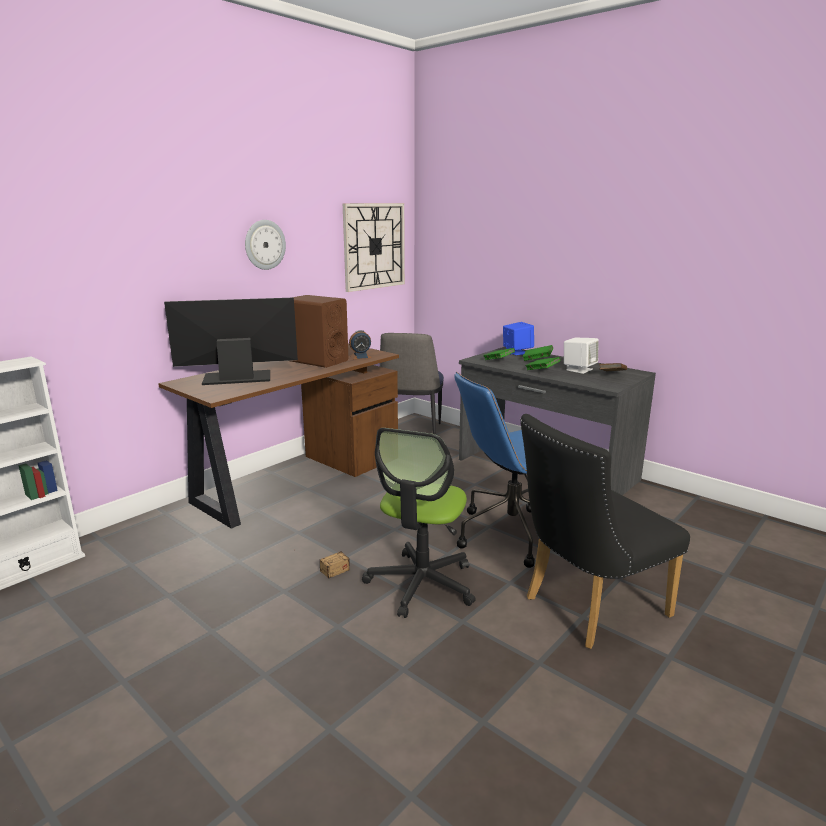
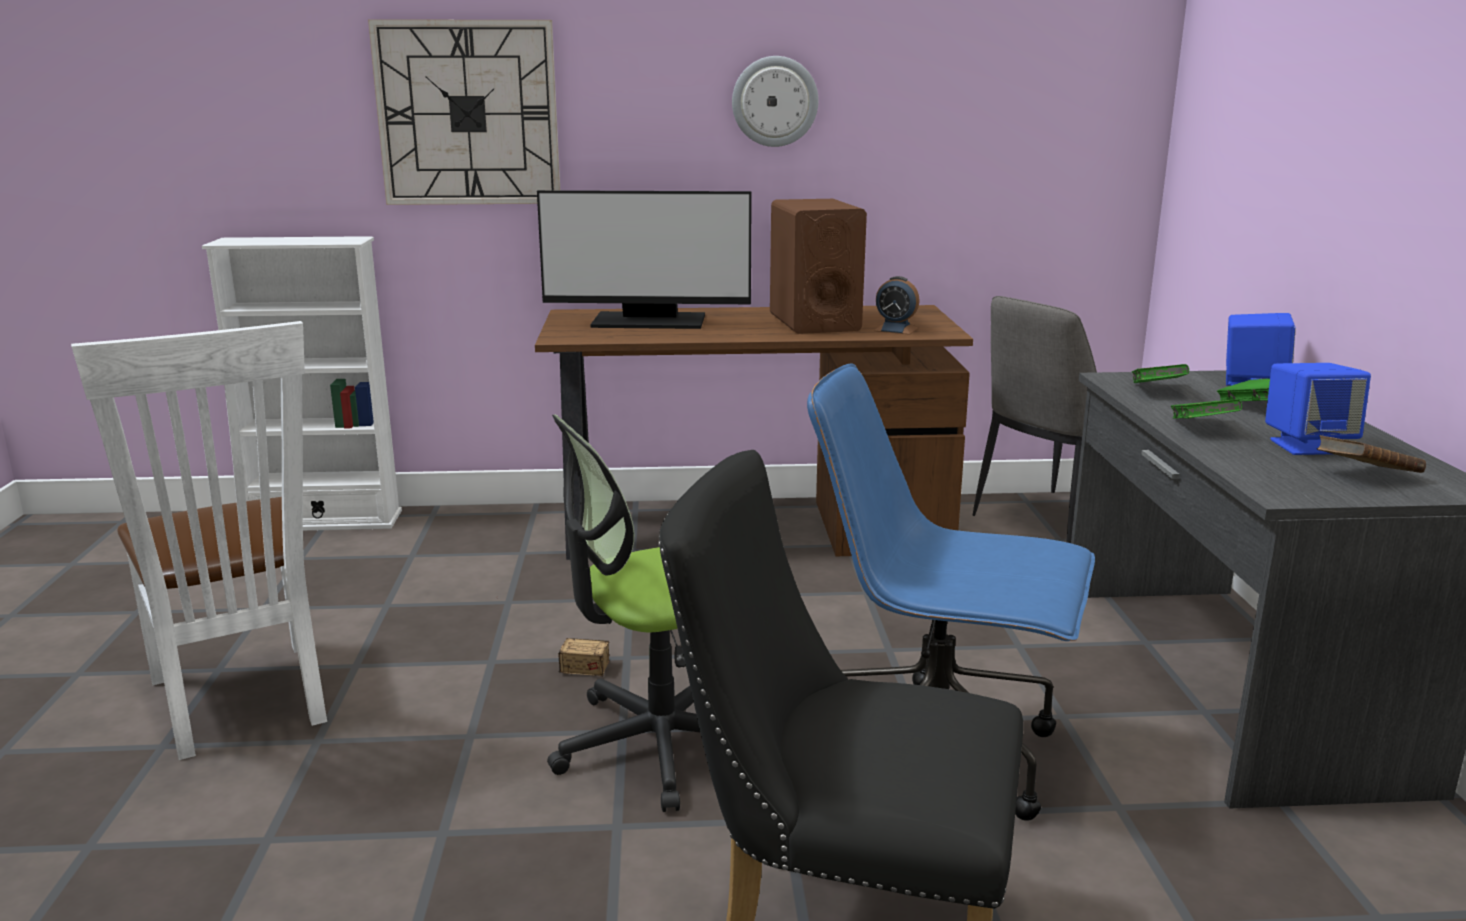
camera: 45 degrees right, 0 degrees up
(181, 686) = (243, 704): none -> white chair
(237, 377) = (649, 322): monitor -> monitor turned 150 degrees clockwise
(374, 246) = (1045, 118): wall clock -> wall clock (468, 114)
(579, 369) = (1307, 446): white speaker -> blue speaker

